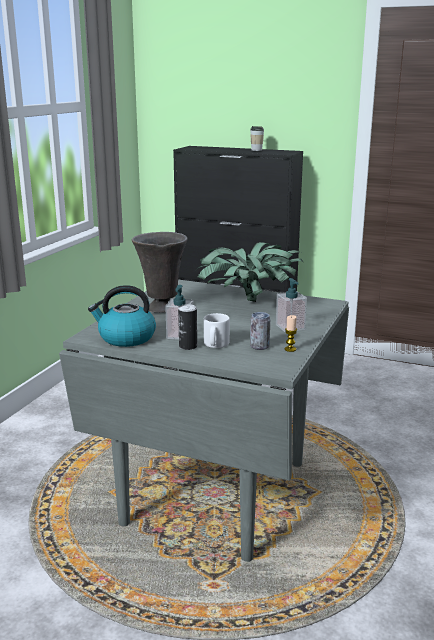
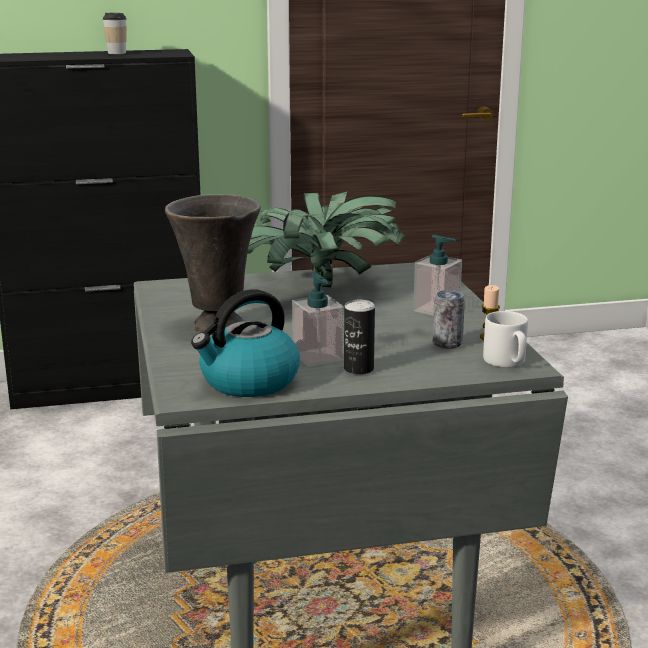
camera: 35 degrees left, 0 degrees up
(215, 345) = (390, 357): white mug -> white mug (507, 362)

